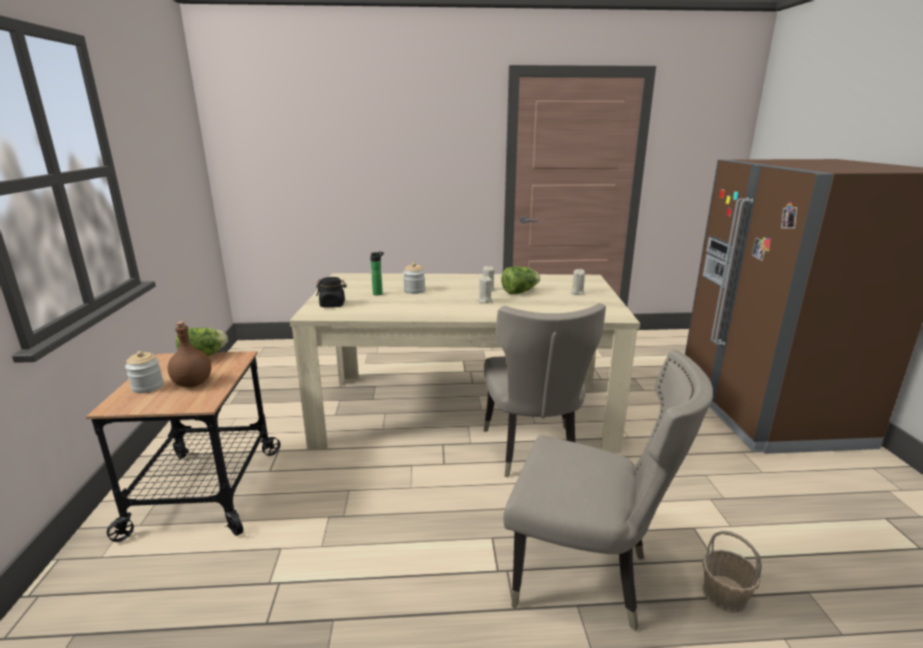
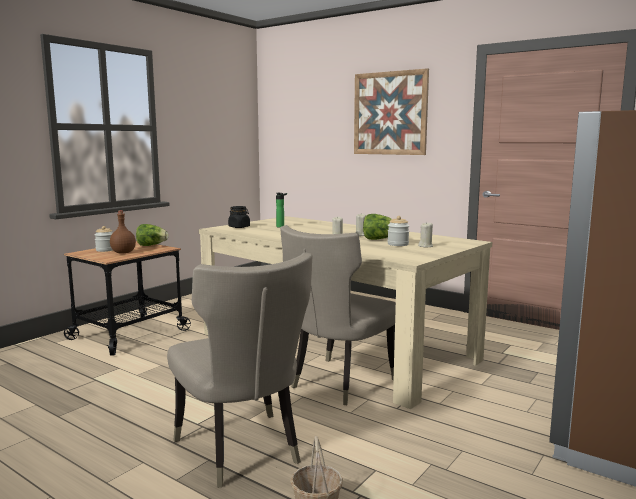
camera: 40 degrees right, 10 degrees down
(410, 136) = (390, 113): none -> picture
(414, 291) = (307, 229): jar -> jar (398, 244)

